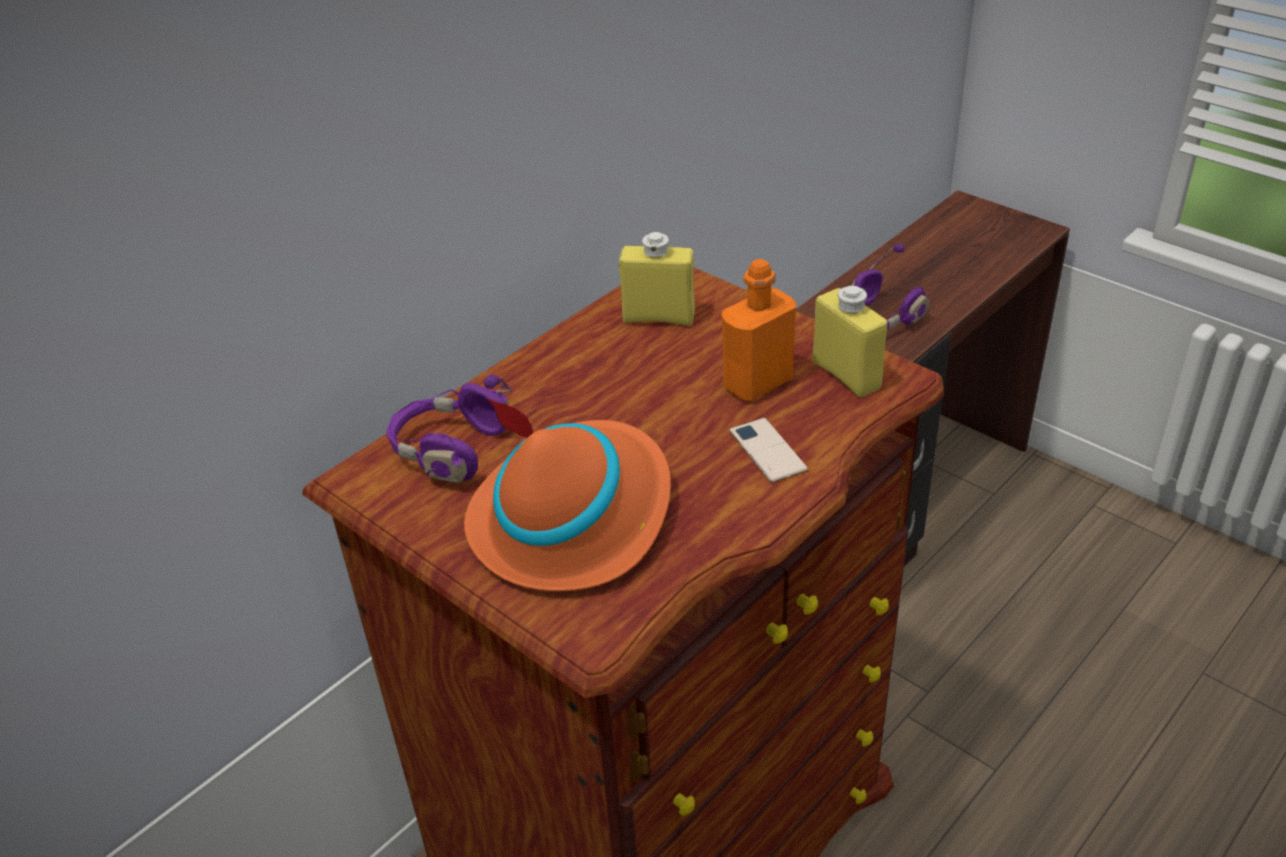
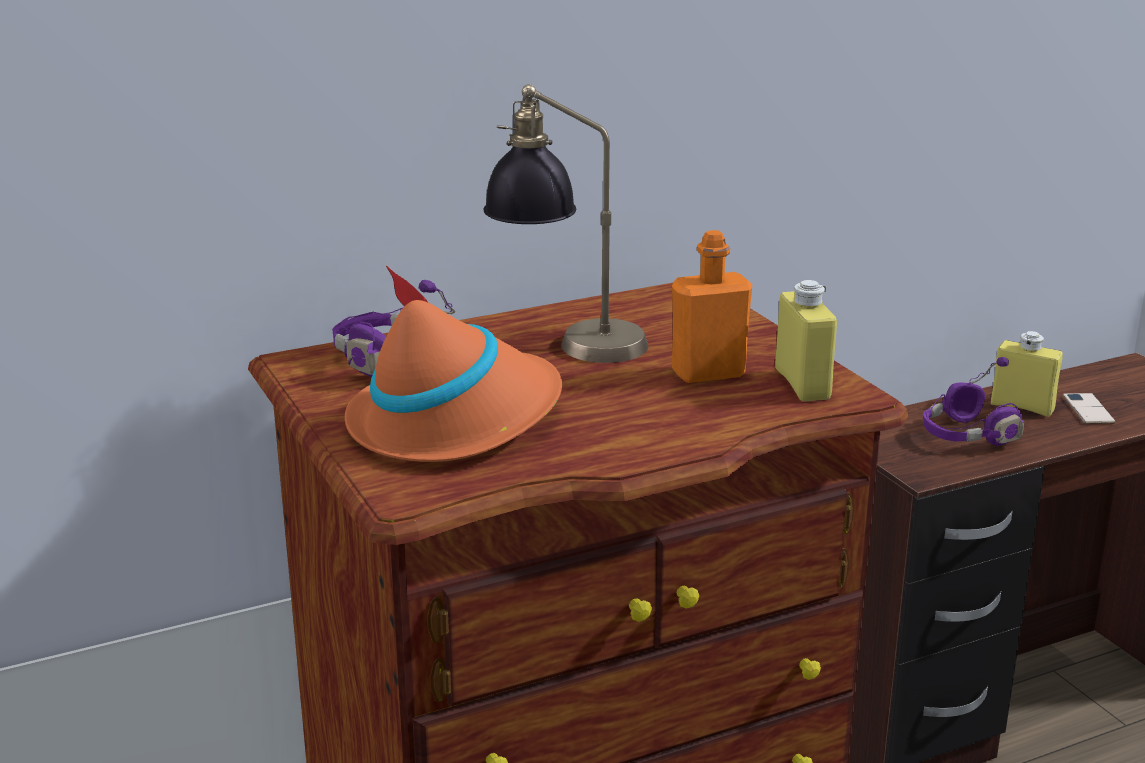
camera: 20 degrees right, 15 degrees down
(604, 376) = (567, 341): none -> table lamp
(658, 317) = (654, 314): yellow bottle -> yellow bottle (1022, 407)
(767, 451) = (675, 417): phone -> phone (1088, 409)

